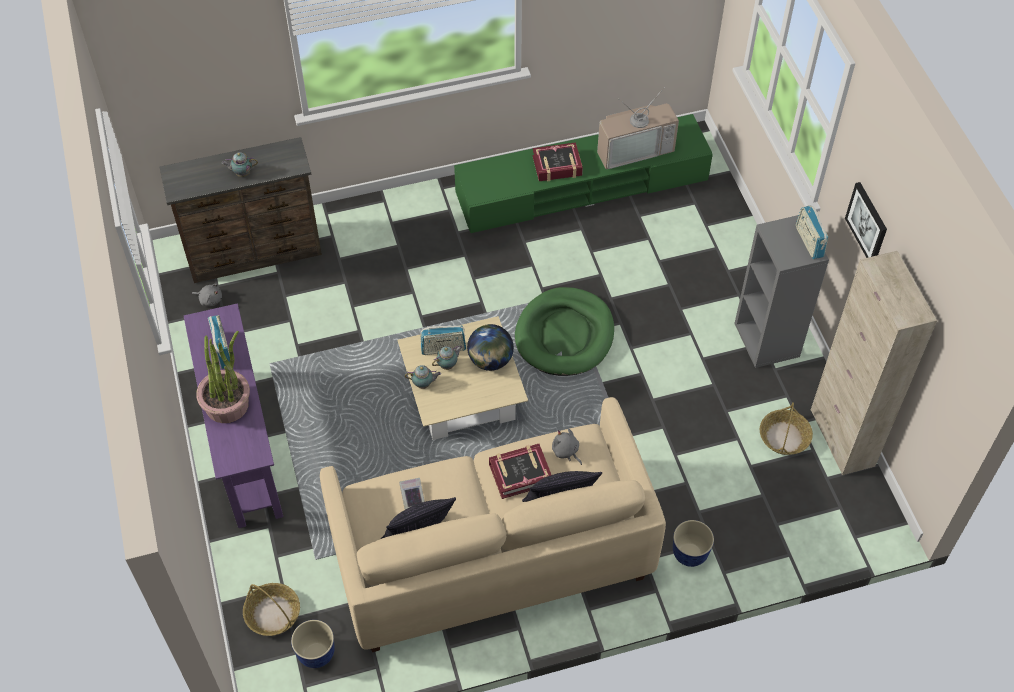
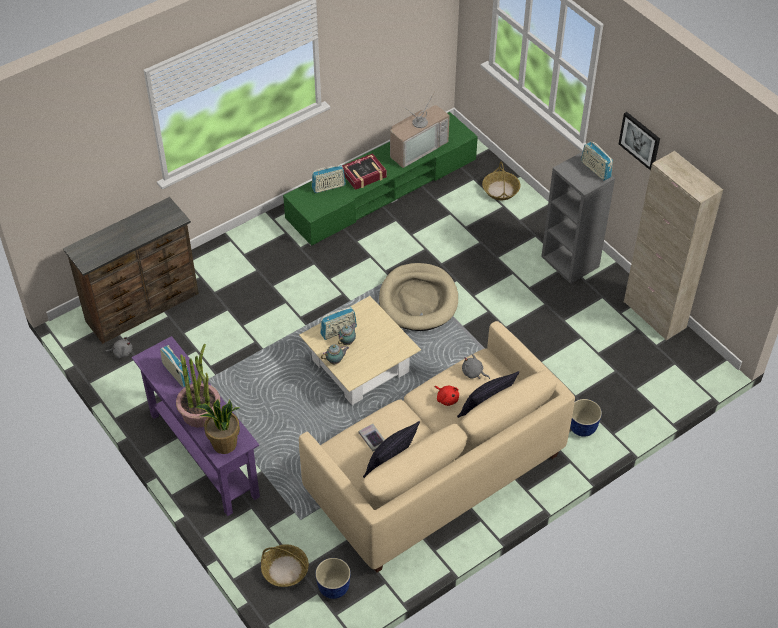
camera: 20 degrees left, 5 degrees down
(236, 452) = (224, 444): none -> potted plant
(242, 173) = (134, 236): teapot -> none
(490, 360) = (379, 329): globe -> none
(510, 169) = (328, 187): none -> radio
(520, 474) = (447, 398): book -> red plush toy
(564, 335) = (418, 300): green dog bed -> beige dog bed
(784, 437) = (613, 326): basket -> basket (501, 190)

